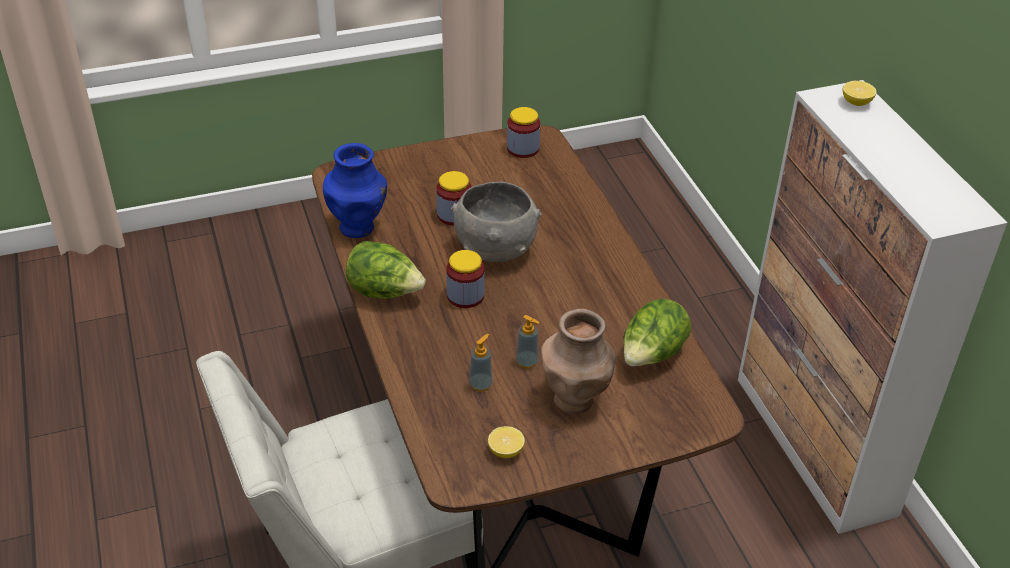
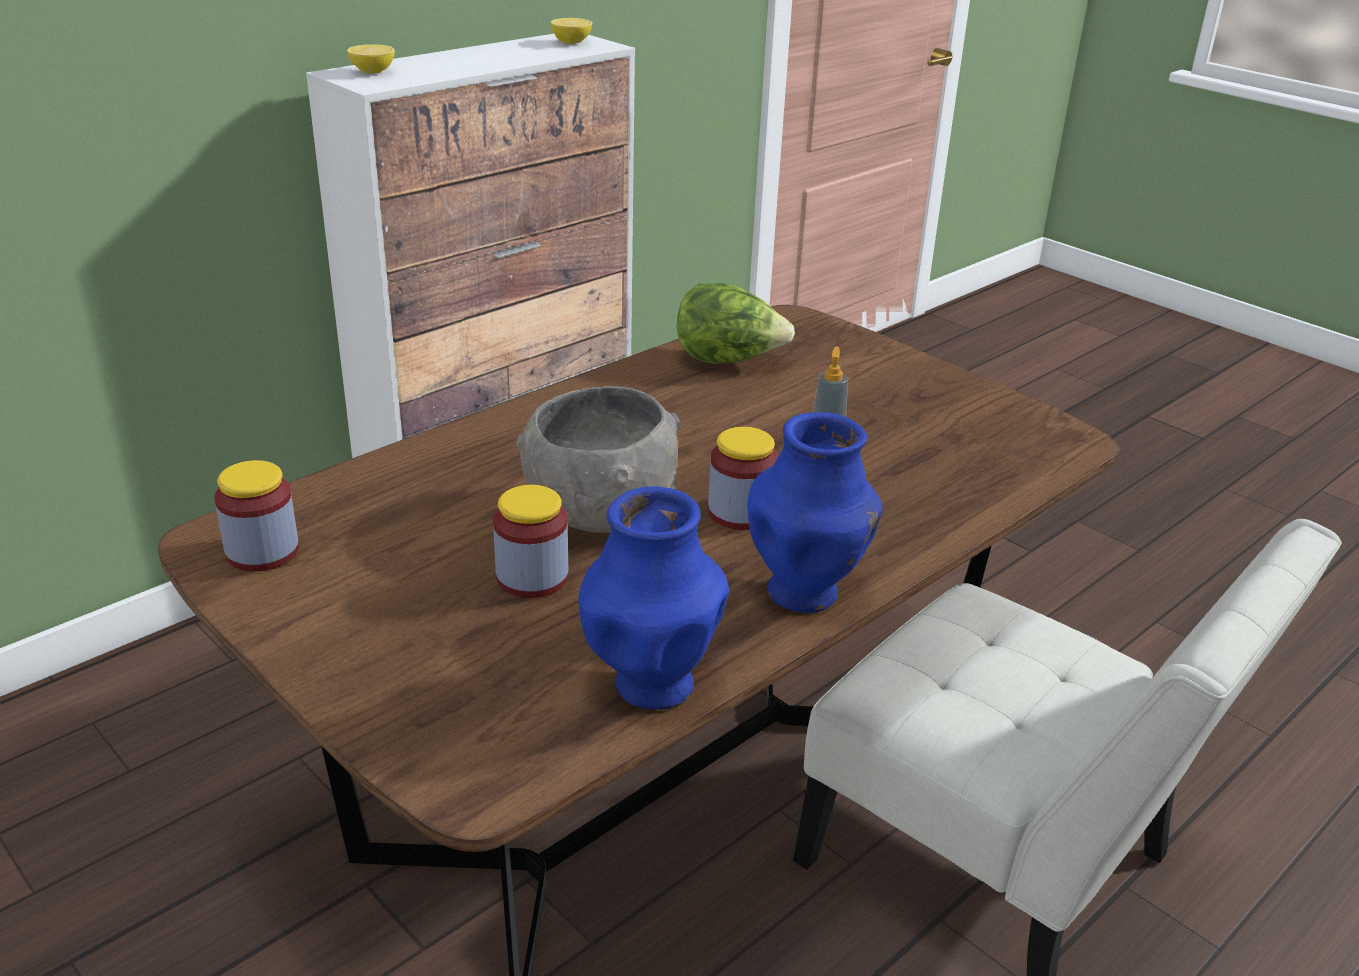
camera: 115 degrees left, 10 degrees down
(385, 292) = (805, 592): lettuce -> blue vase
(480, 384) = (905, 459): soap dispenser -> none
(505, 451) = (989, 419): lemon -> lemon (571, 42)
(574, 400) = (856, 393): brown vase -> none

